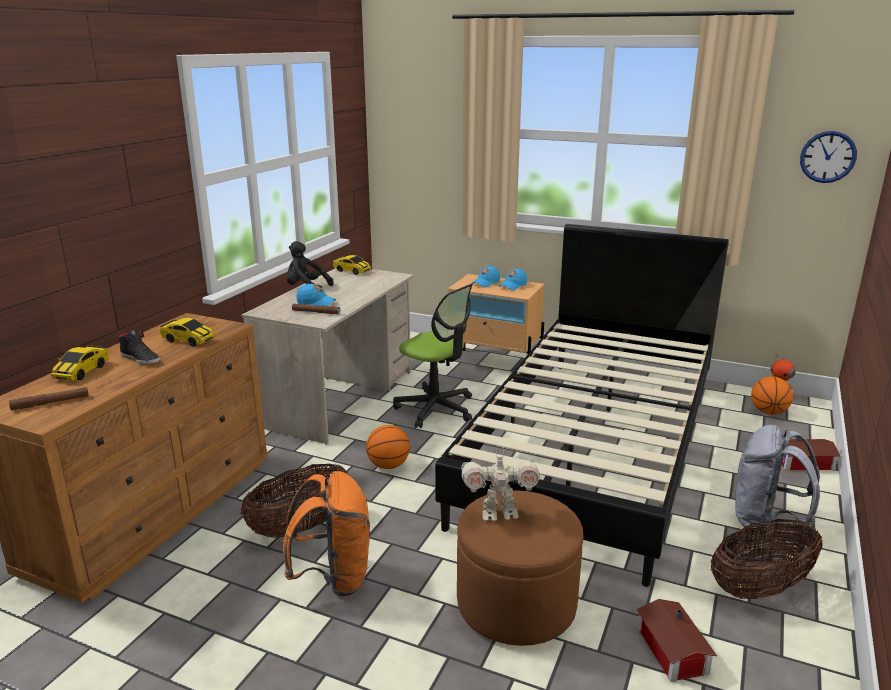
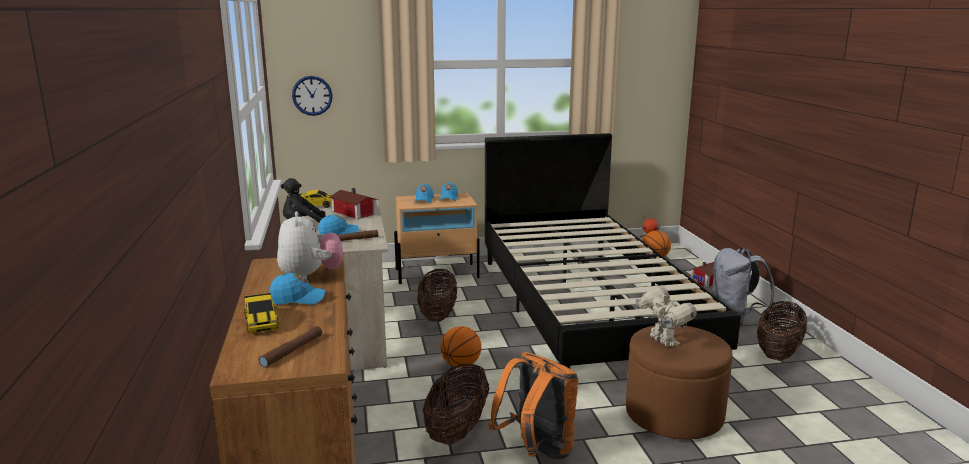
camera: 35 degrees left, 5 degrees down
(141, 358) = (298, 299): black shoe -> blue cap
(188, 340) = (310, 276): toy car -> plush toy
(436, 408) = (437, 315): office chair -> basket
(498, 513) = (662, 342): toy robot -> toy robot turned 75 degrees counterclockwise
(671, 652) = (785, 403): toy house -> toy house (354, 213)
(828, 157) = (659, 67): wall clock -> wall clock (312, 95)

